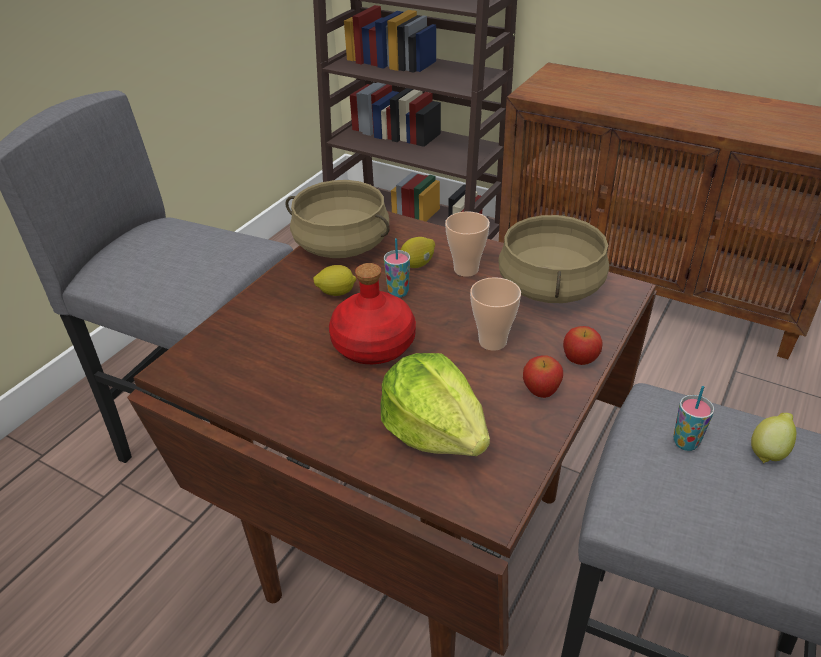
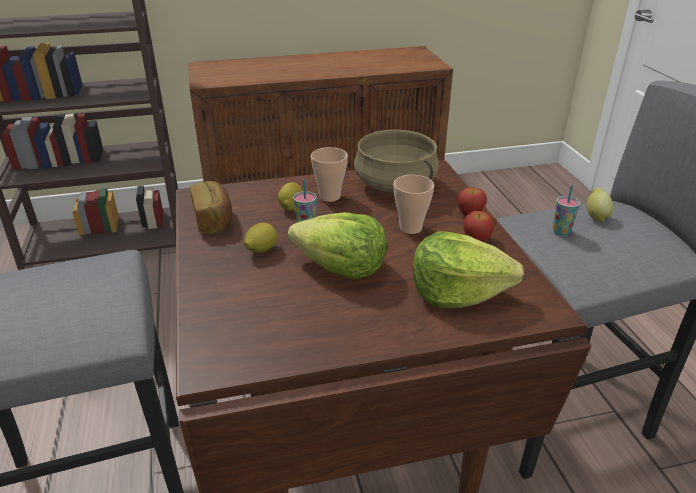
camera: 45 degrees left, 5 degrees down
(341, 246) = (214, 220): beige cooking pot -> bread
(373, 345) = (341, 267): red bottle -> lettuce

